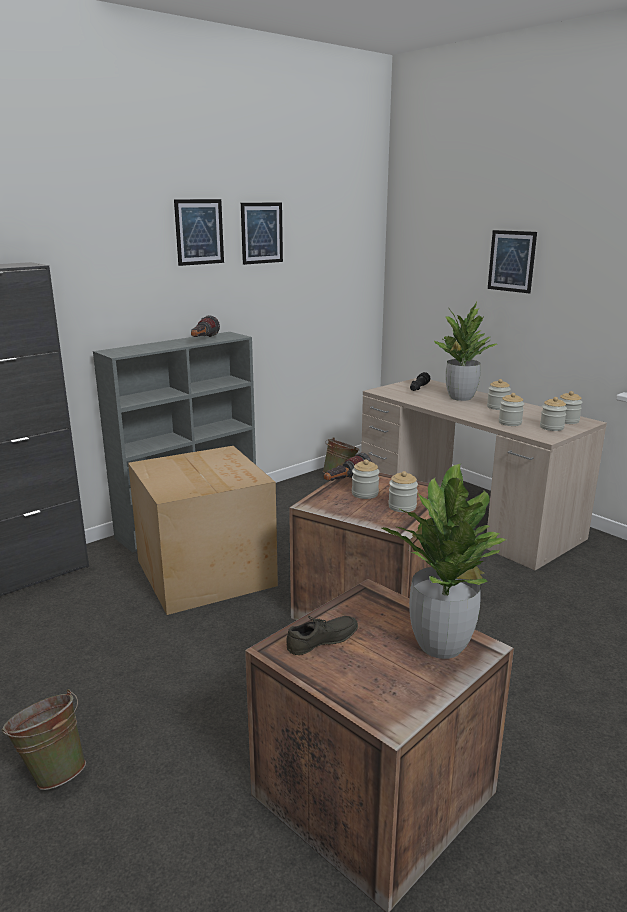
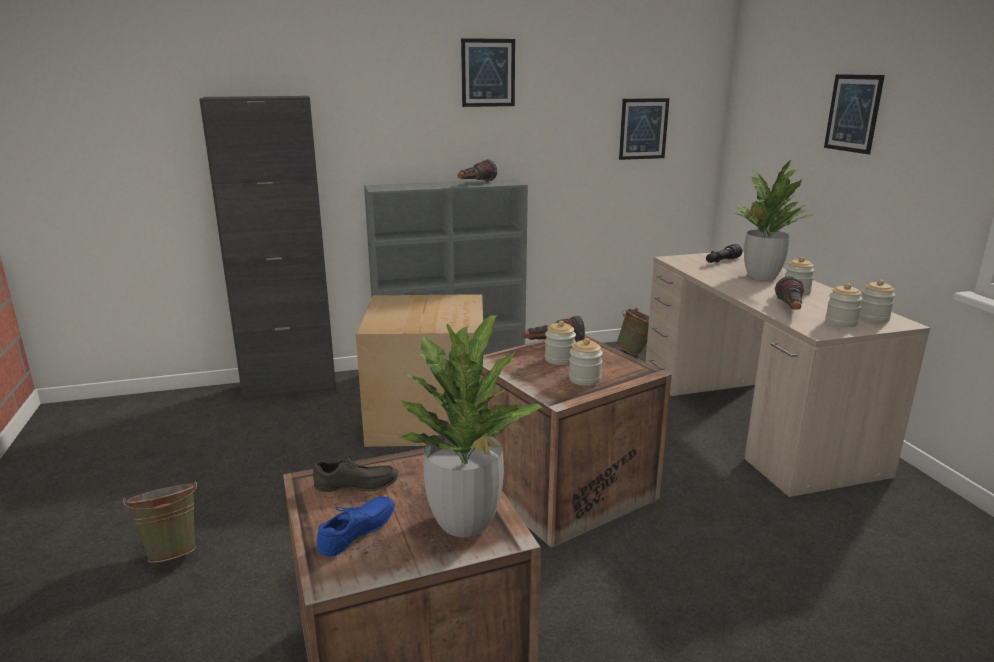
camera: 25 degrees right, 0 degrees up
(262, 233) = (563, 76): picture -> picture (643, 129)
(372, 680) = (359, 533): none -> blue shoe
(510, 423) = (790, 310): jar -> flashlight

